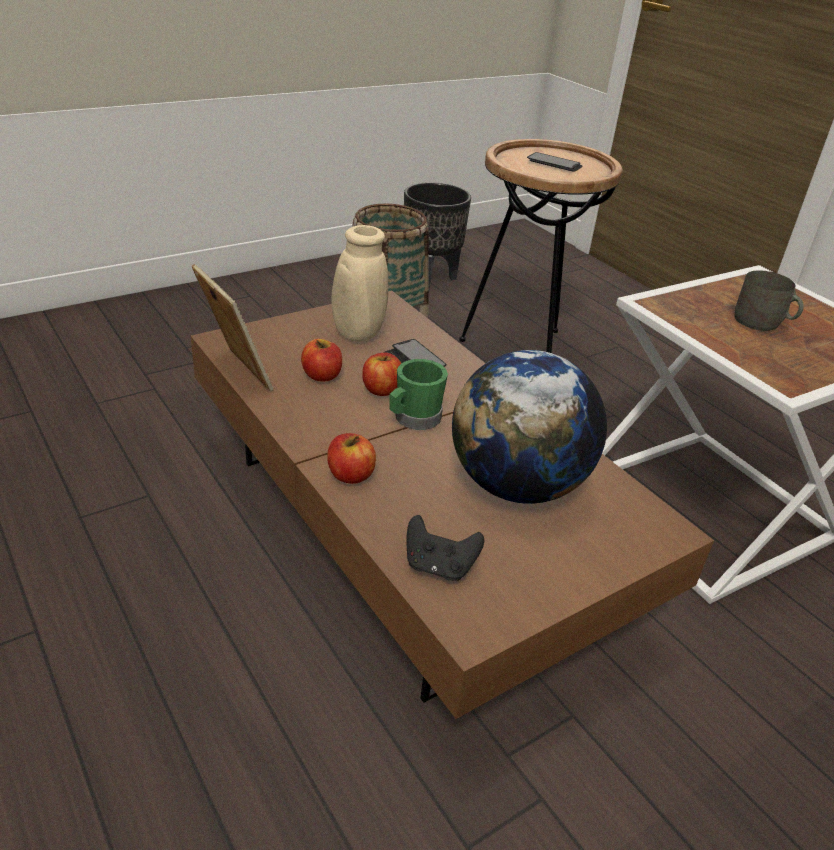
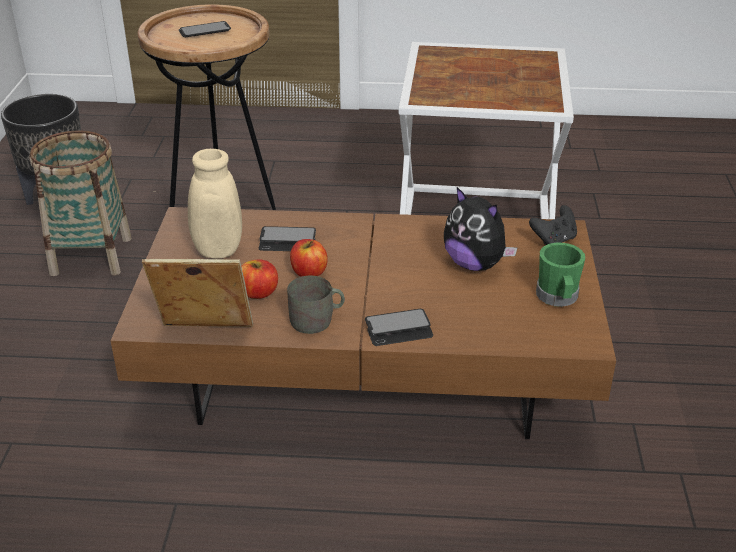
camera: 50 degrees left, 0 degrees up
(350, 475) = (398, 329): apple -> phone
(413, 419) = (361, 274): green mug -> green mug (558, 298)
(439, 566) = (524, 331): black game controller -> black game controller (554, 240)
(517, 485) = (475, 264): globe -> plush toy
(762, 323) = (481, 78): grey mug -> grey mug (317, 320)

